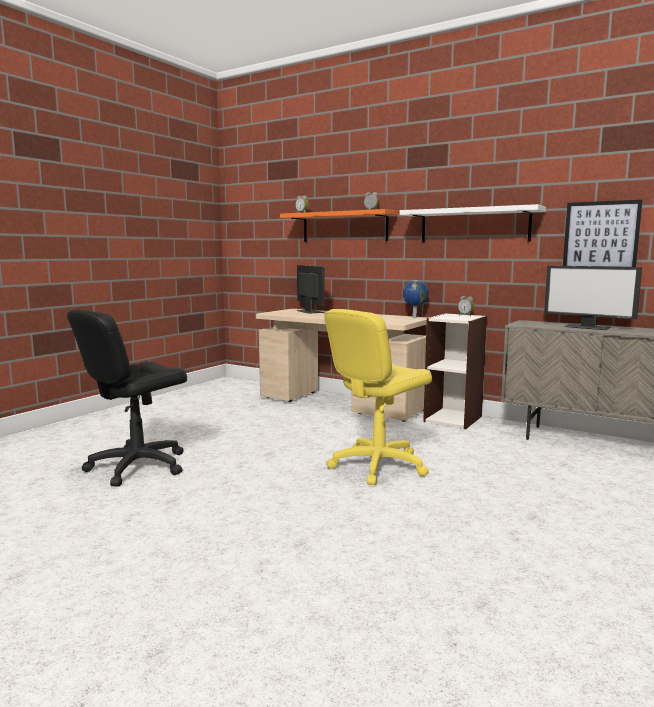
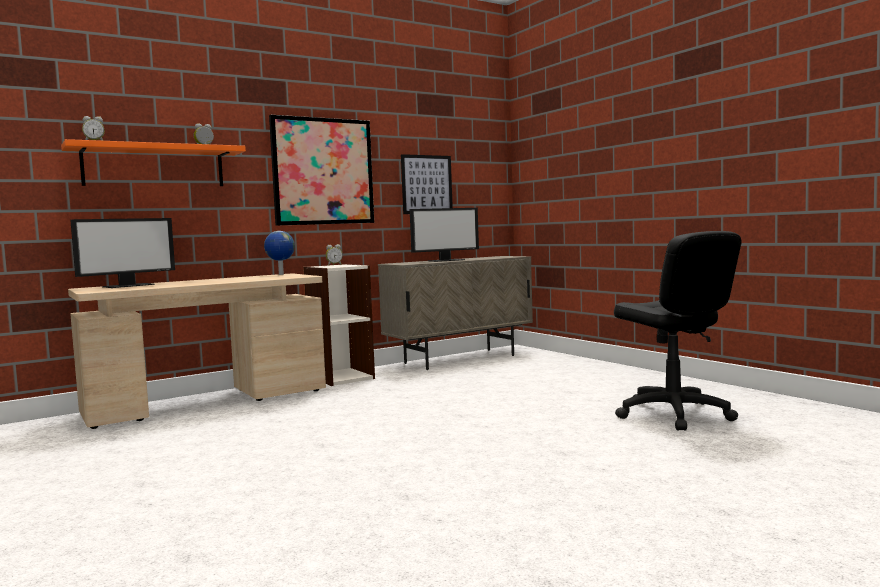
camera: 65 degrees left, 5 degrees down
(137, 466) = (251, 513): black office chair -> black office chair (673, 414)
(309, 311) = (128, 285): monitor -> monitor turned 135 degrees clockwise
(377, 465) = (421, 412): yellow office chair -> none
(474, 225) = (323, 171): white shelf -> picture

